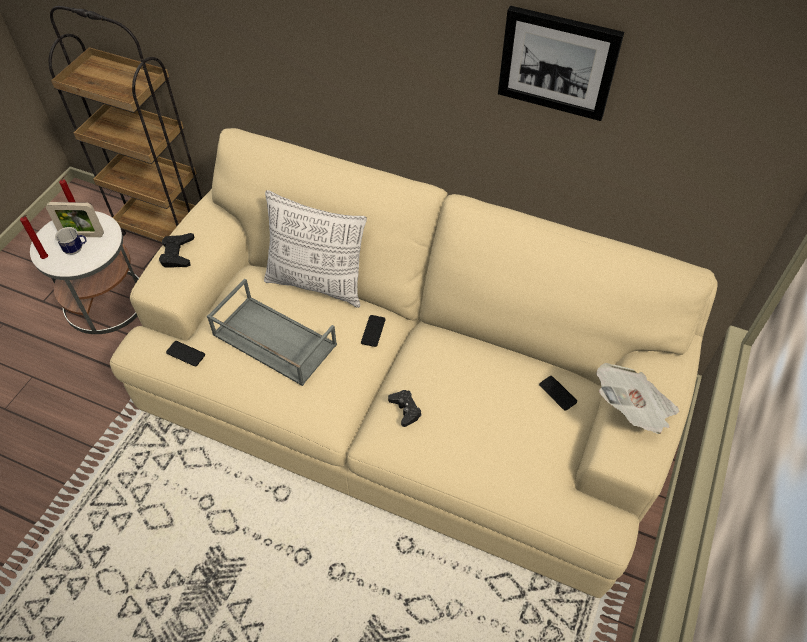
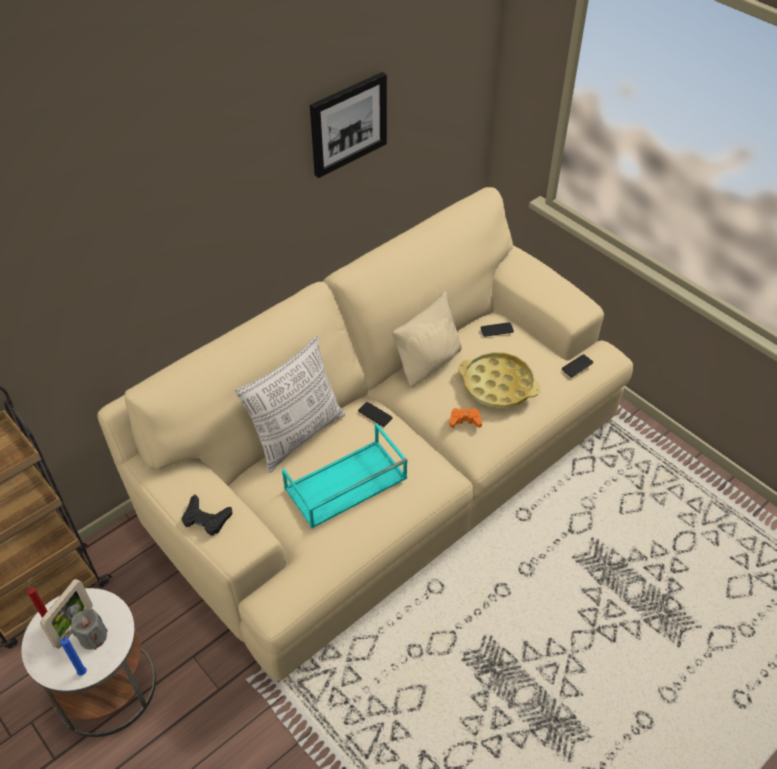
camera: 65 degrees left, 5 degrees down
(46, 258) = (84, 671): red candle -> blue candle
(77, 249) = (93, 637): mug -> grey candle
(185, 354) = (316, 559): phone -> phone (577, 366)
(272, 340) = (345, 485): grey tray -> turquoise tray
(405, 409) = (465, 421): black game controller -> orange game controller
(469, 349) = (428, 362): none -> beige pillow
(472, 422) = (498, 385): none -> yellow tray
(633, 410) = (541, 291): newspaper -> none

